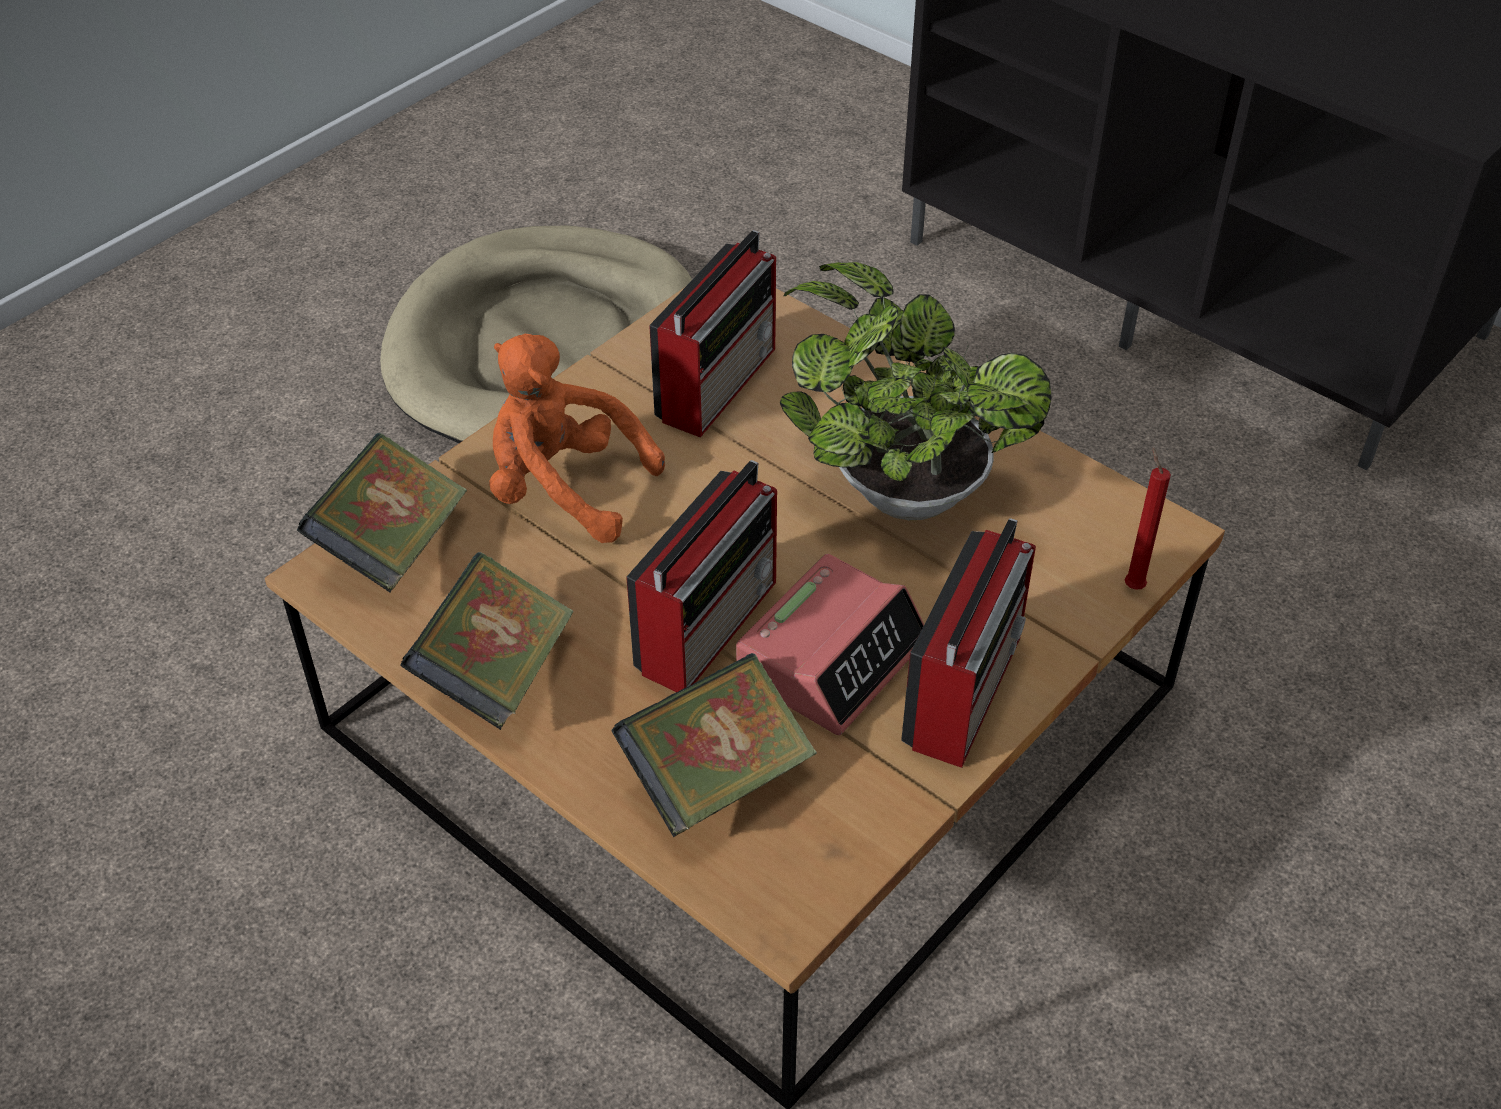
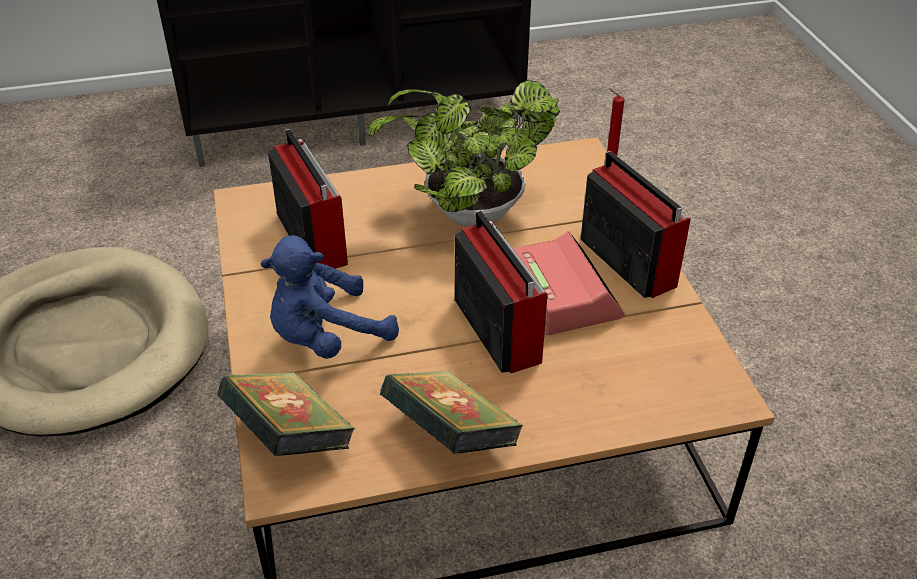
camera: 55 degrees left, 5 degrees down
(564, 488) = (326, 337): orange plush toy -> blue plush toy
(716, 778) = (612, 378): book -> none

